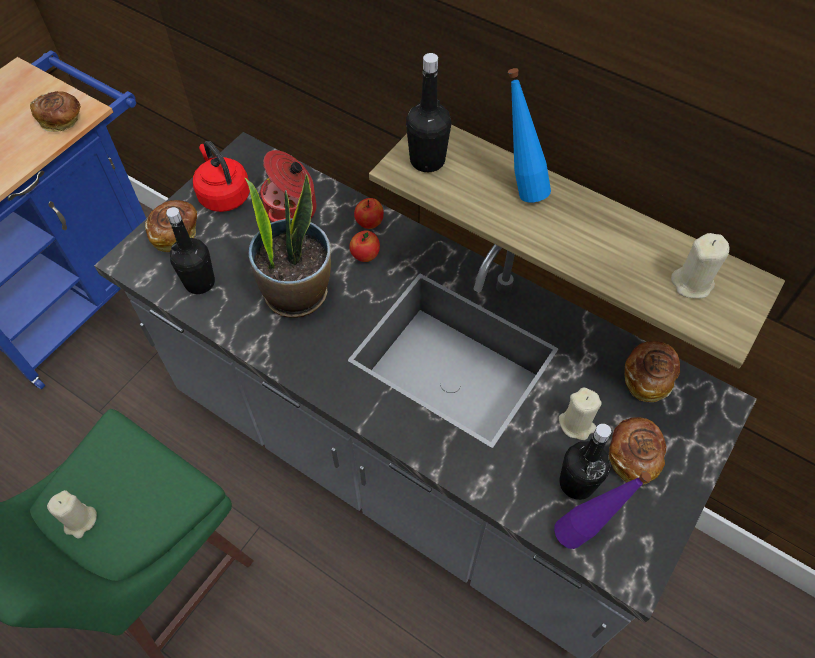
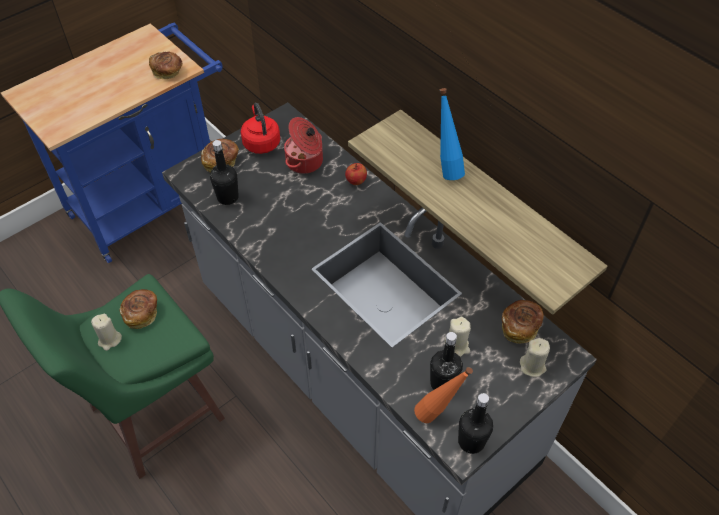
camera: 15 degrees right, 5 degrees down
(297, 292) = (291, 217): potted plant -> none
(365, 256) = (345, 203): apple -> none
(427, 160) = (389, 140): black bottle -> black bottle (471, 441)
(585, 530) = (438, 414): purple bottle -> orange bottle
(633, 456) = (489, 376): bread -> bread (141, 313)
(692, 283) = (540, 254): beige candle -> beige candle (532, 366)

